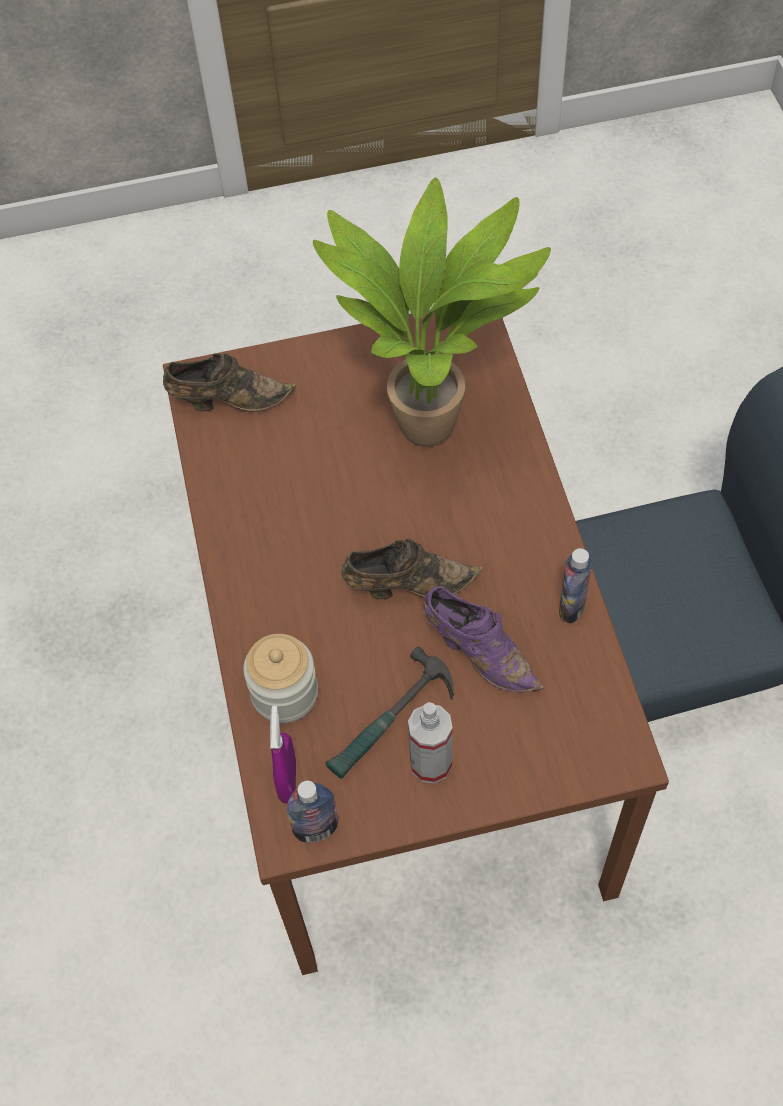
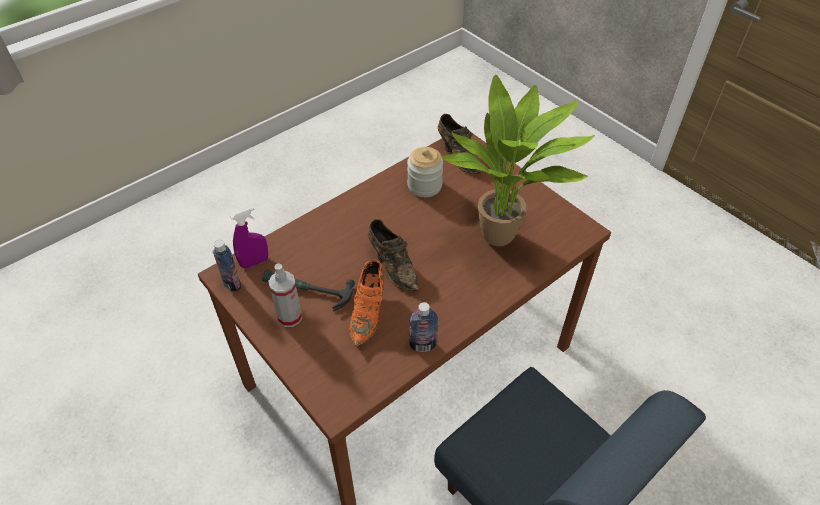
camera: 60 degrees right, 10 degrees down
(285, 693) = (302, 242): jar -> jar (424, 186)
(478, 652) = (368, 312): purple shoe -> orange shoe

